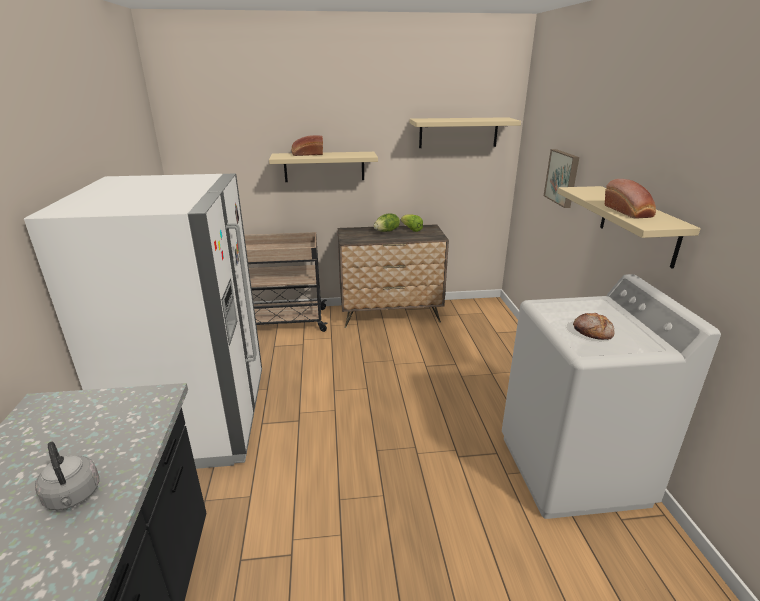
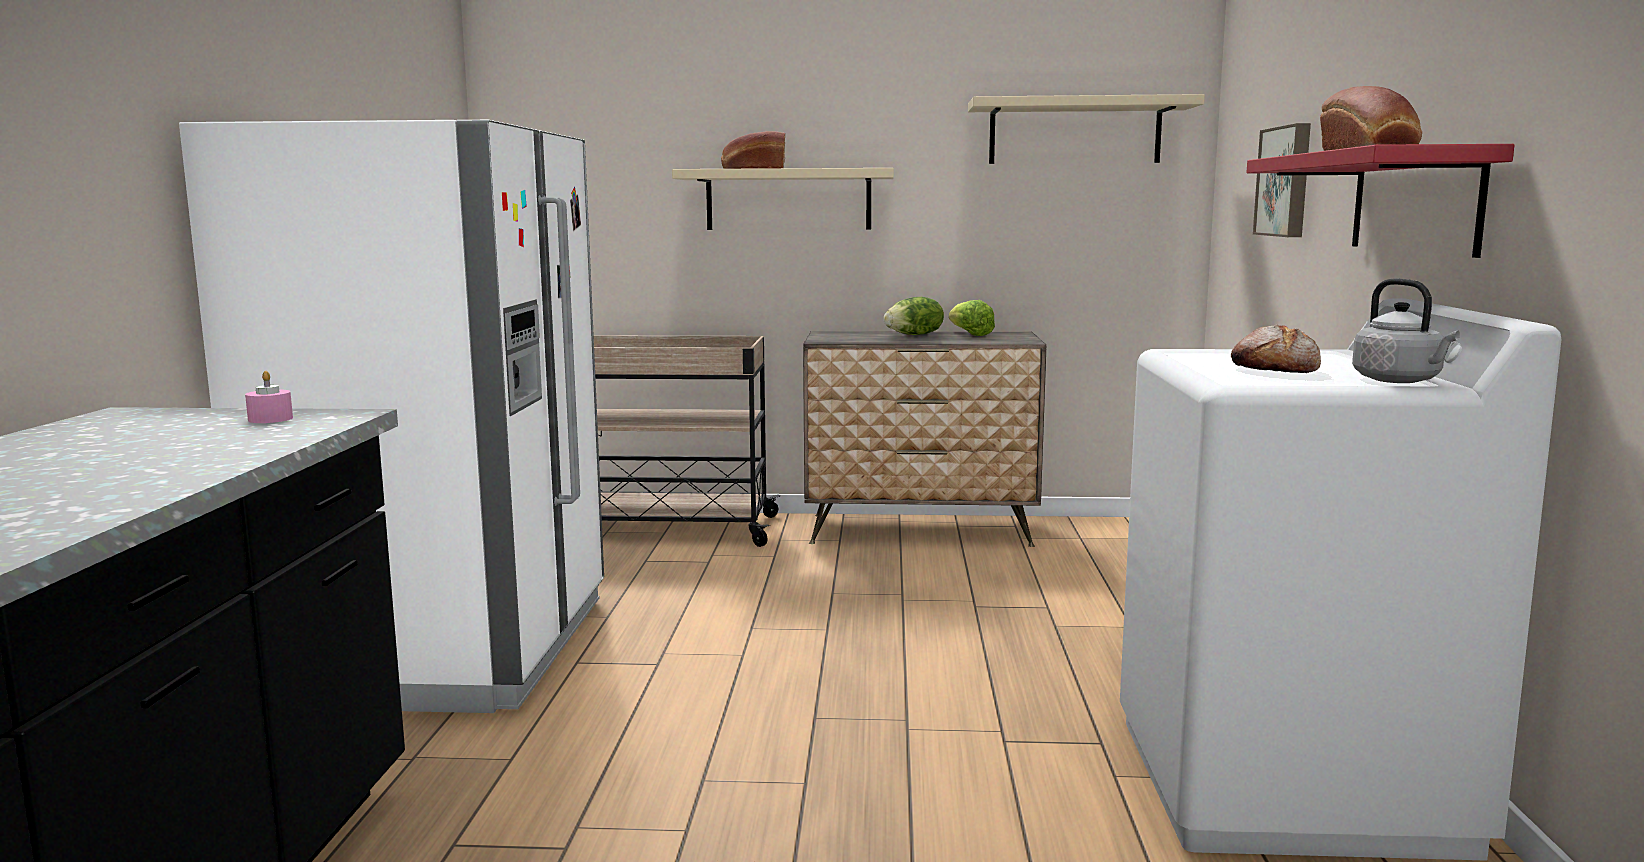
camera: 10 degrees right, 15 degrees down
(73, 497) = (126, 470): grey kettle -> grey kettle (1400, 381)
(125, 406) = (270, 419): none -> pink candle
(638, 225) = (1414, 202): beige shelf -> red shelf

